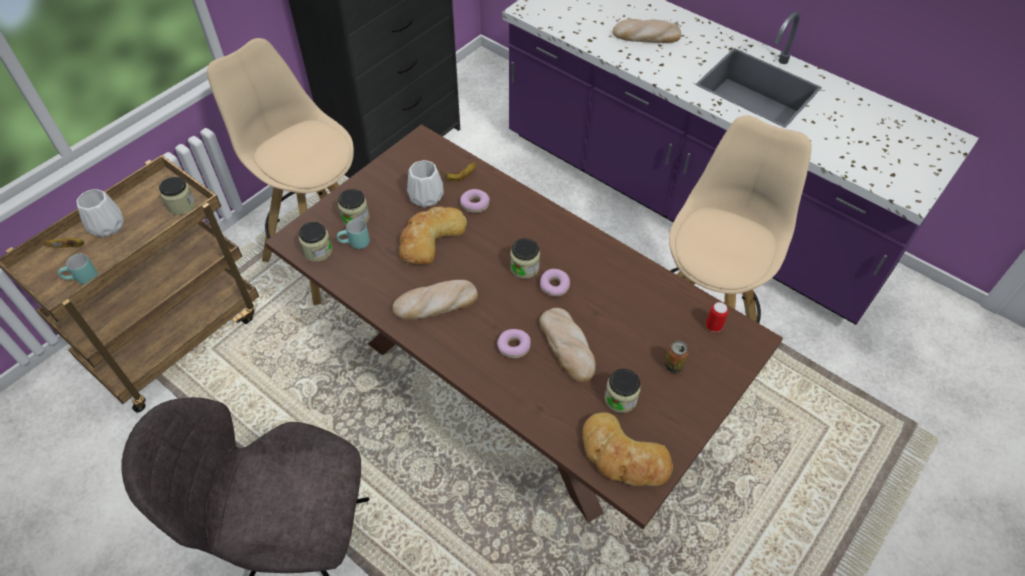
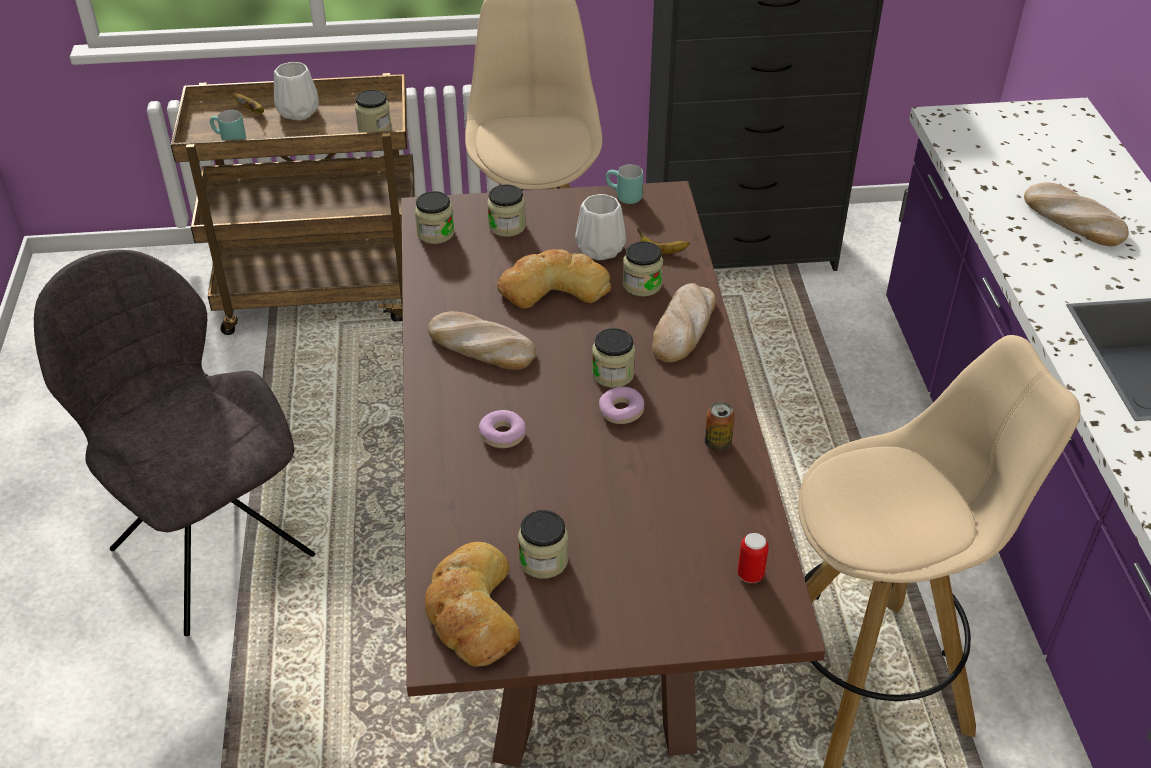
camera: 45 degrees right, 10 degrees down
(355, 244) = (475, 248): turquoise mug -> turquoise mug (623, 197)
(475, 204) = (642, 285): donut -> jar
(568, 346) = (557, 474): bread -> bread (683, 327)
(673, 365) = (646, 575): can -> can (717, 443)

